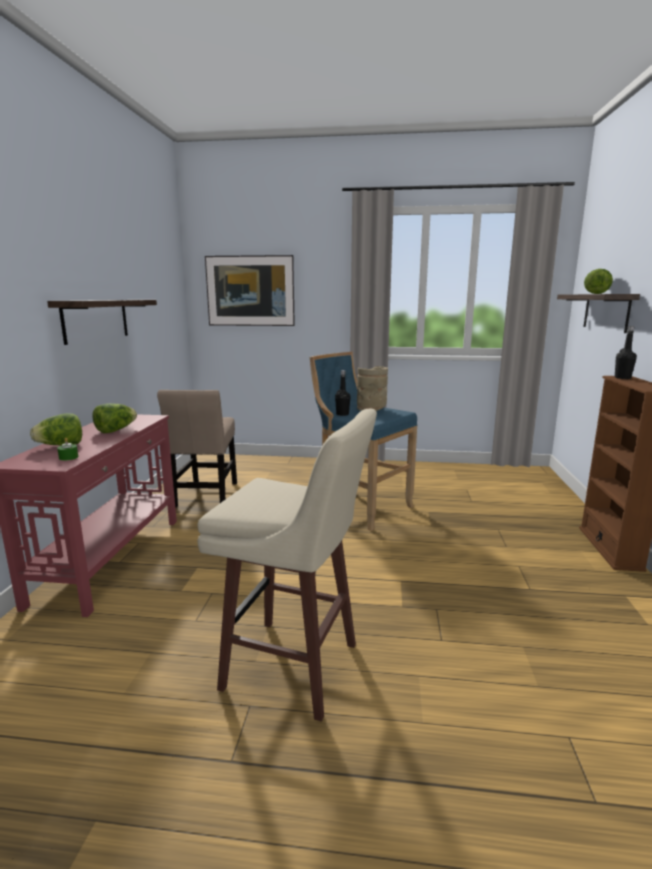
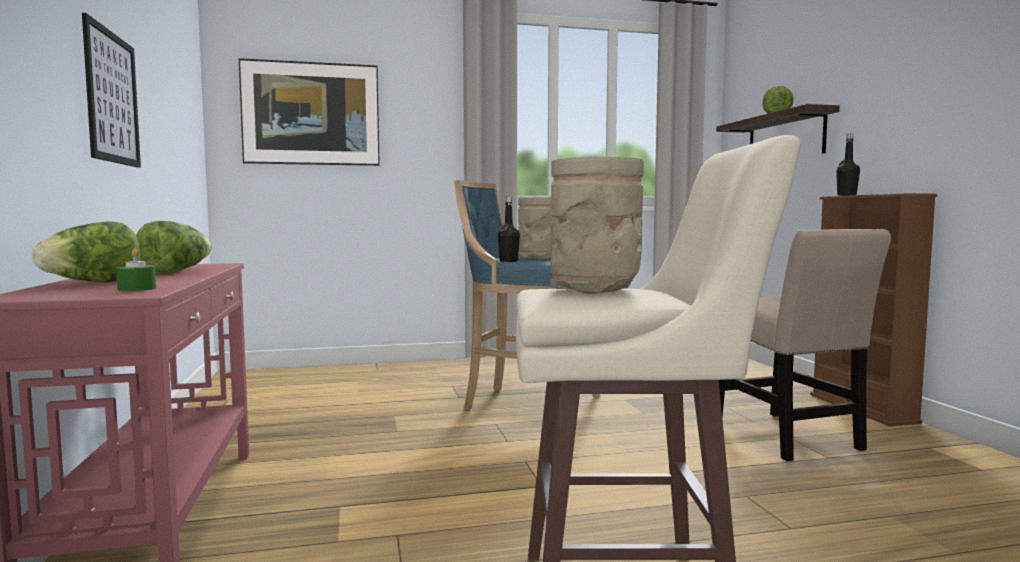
camera: 20 degrees left, 10 degrees down
(96, 320) = (112, 98): shelf -> picture
(206, 496) = (276, 418): beige chair -> beige chair (788, 437)
(271, 494) = (594, 291): none -> beige vase

